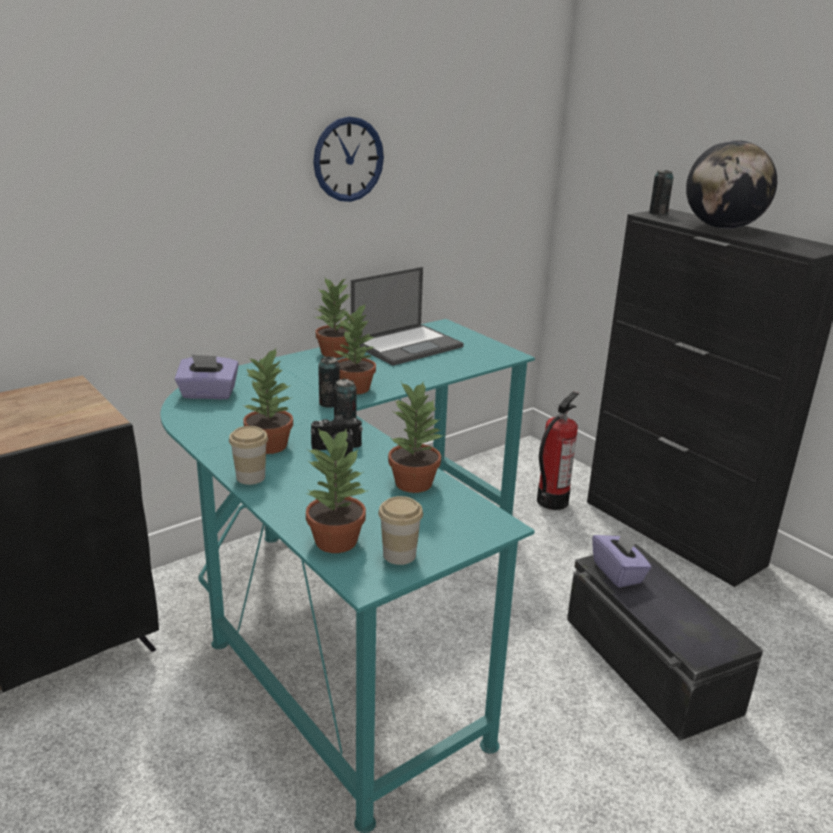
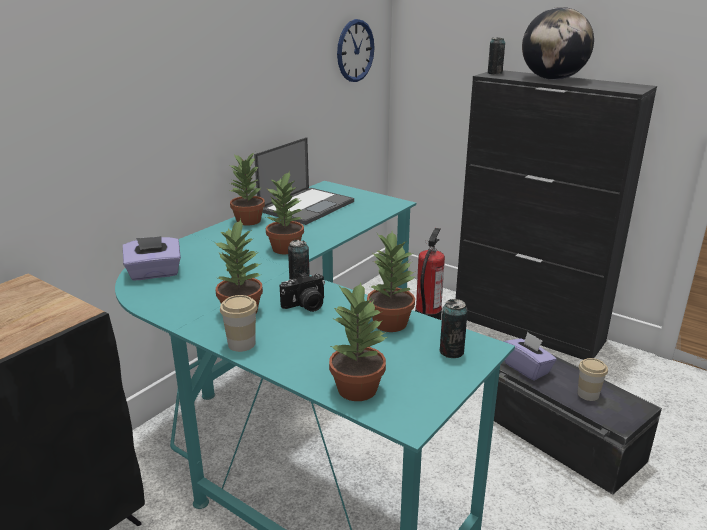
camera: 15 degrees left, 0 degrees up
(329, 403) = (271, 265): can -> can (451, 352)
(348, 159) = (240, 45): wall clock -> wall clock (355, 51)
(399, 555) = (420, 390): cup -> cup (588, 394)

